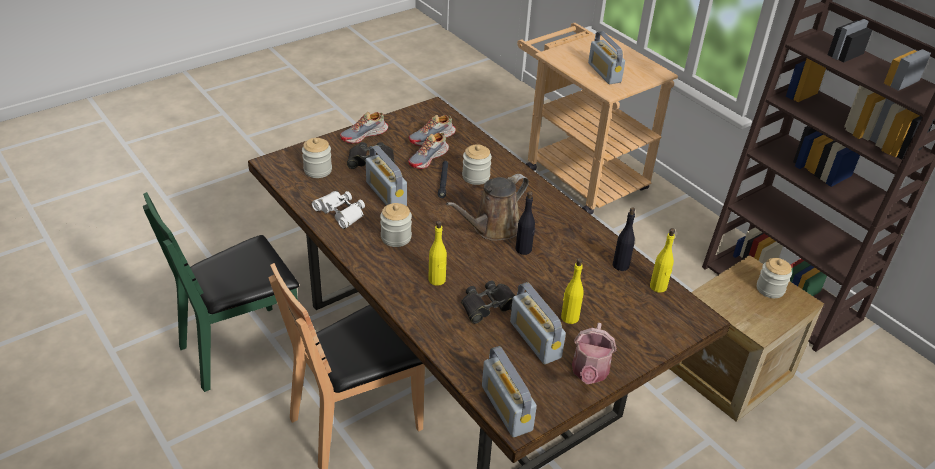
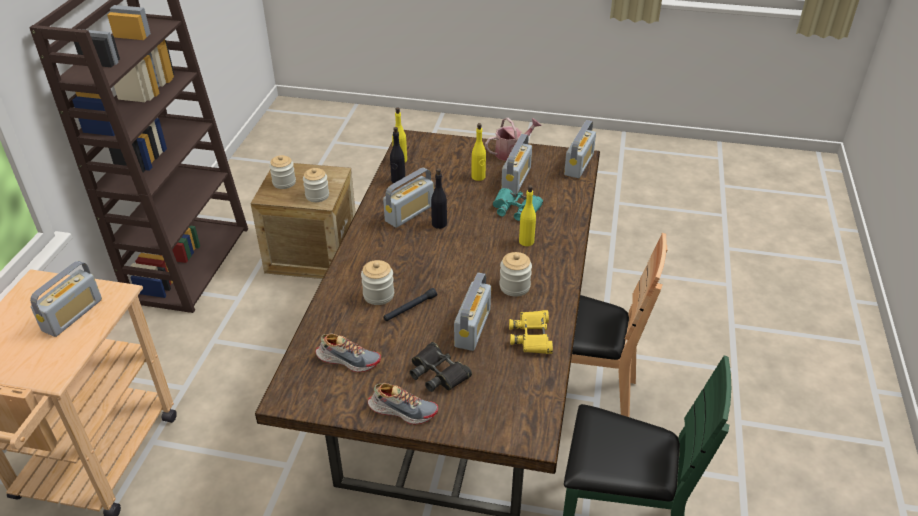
camera: 130 degrees left, 0 degrees up
(318, 170) = (500, 396): jar -> jar (317, 196)
(340, 212) = (532, 336): white binoculars -> yellow binoculars
(428, 158) = (386, 339): shoe -> none
(489, 306) = (516, 208): black binoculars -> turquoise binoculars
(493, 228) = (435, 249): brown watering can -> none
(559, 243) = (409, 213): none -> radio

